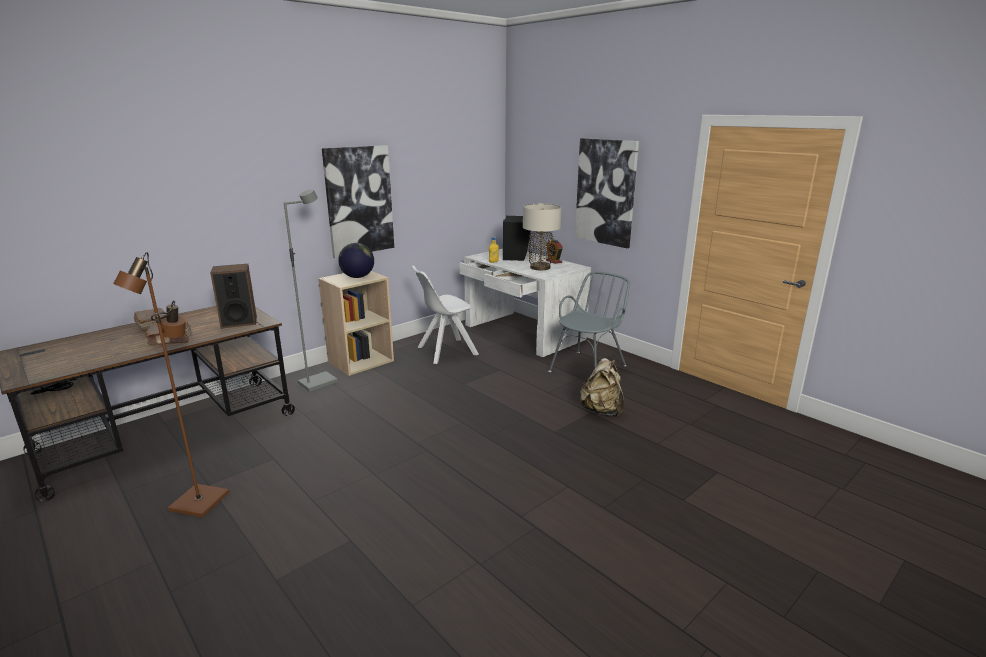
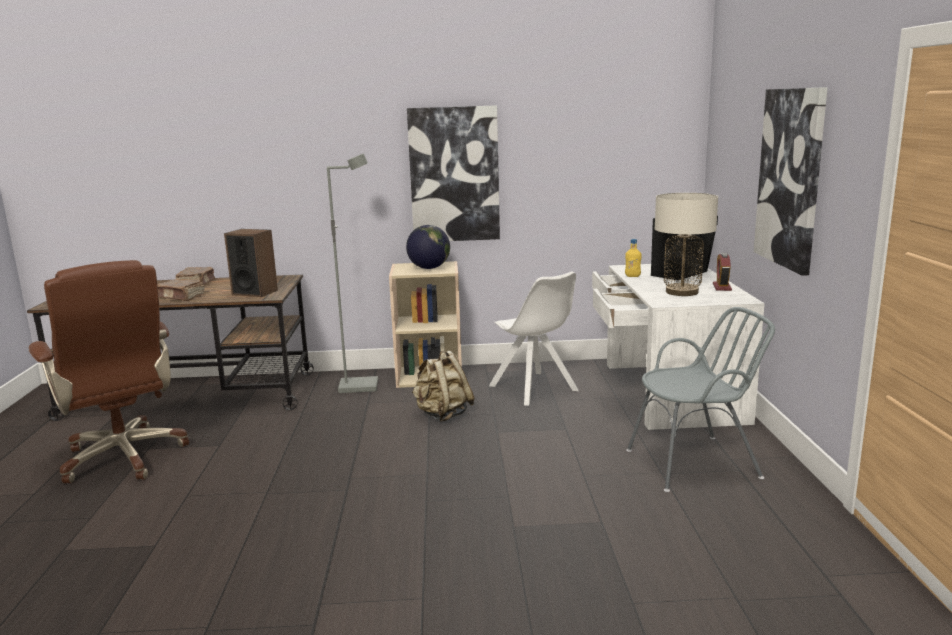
camera: 40 degrees right, 5 degrees down
(199, 501) = (123, 460): brown floor lamp -> brown office chair
(445, 351) = (534, 389): white chair -> white chair turned 135 degrees counterclockwise
(601, 410) = (621, 525): beige backpack -> beige backpack (443, 414)

